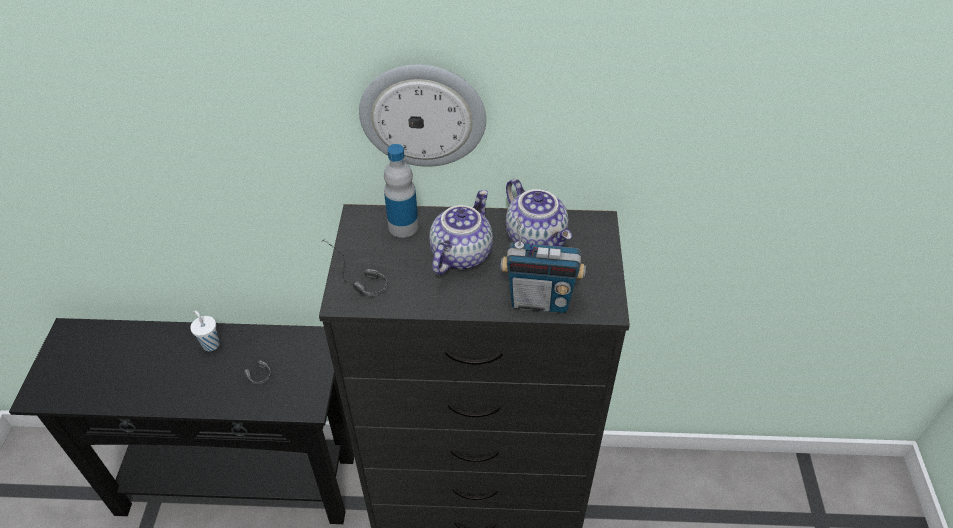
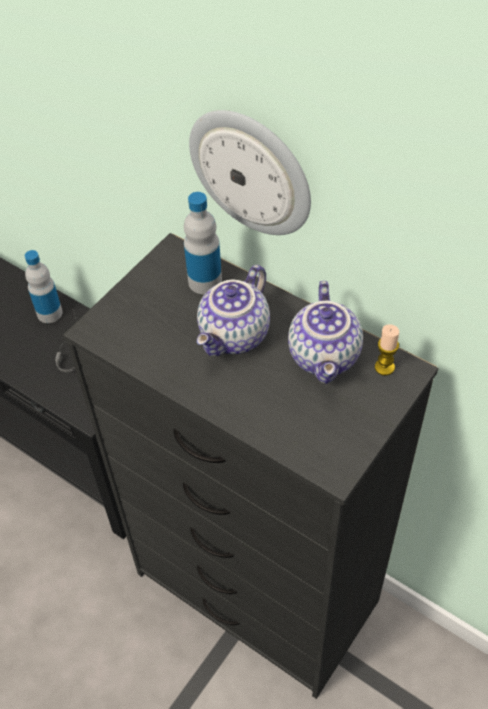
camera: 35 degrees right, 5 degrees up
(210, 344) = (49, 313): white cup -> bottle
(350, 277) = (118, 310): headphones -> none
(460, 254) = (235, 336): teapot -> teapot turned 150 degrees clockwise
(540, 300) = (273, 425): radio -> none
(582, 226) = (384, 367): none -> candle

